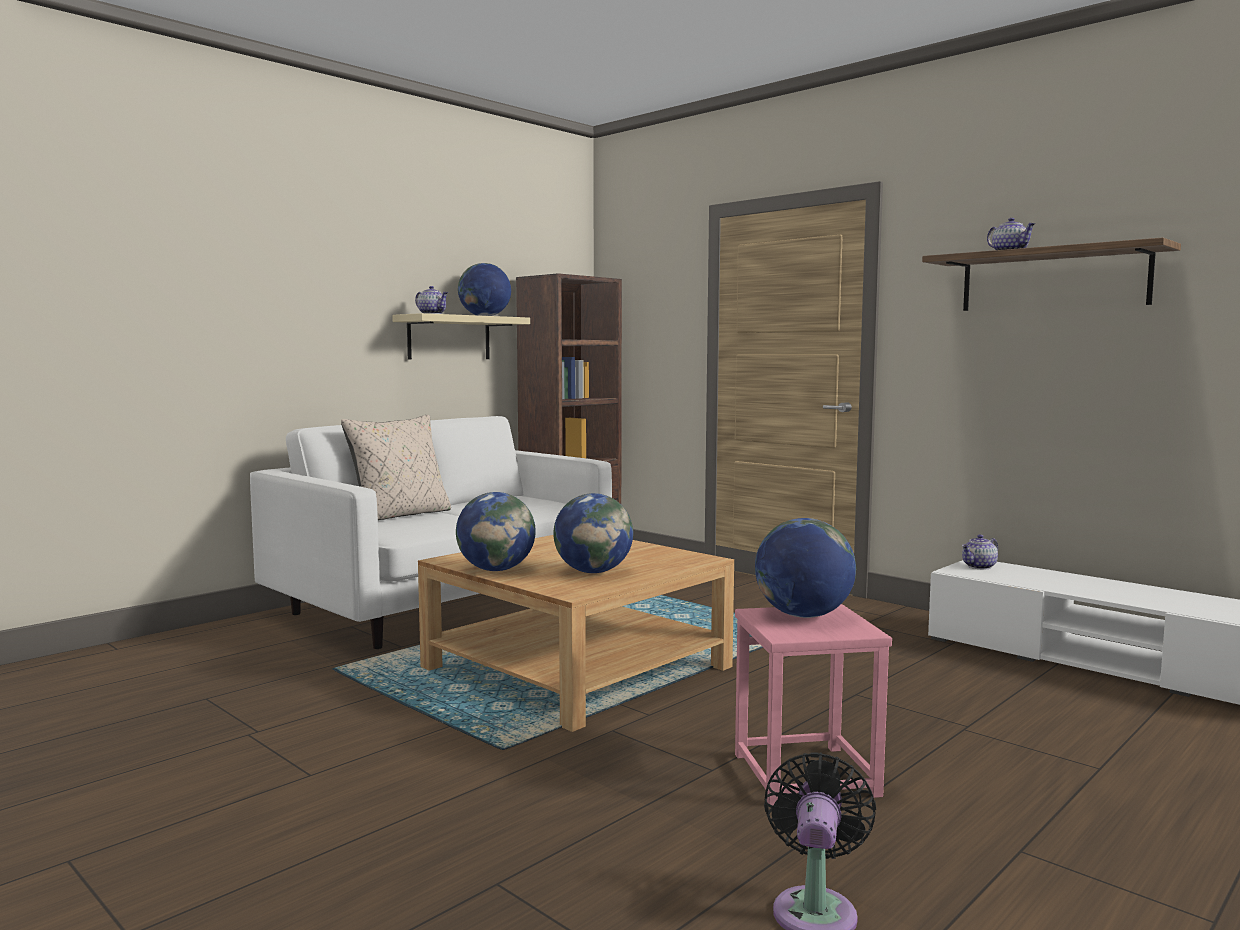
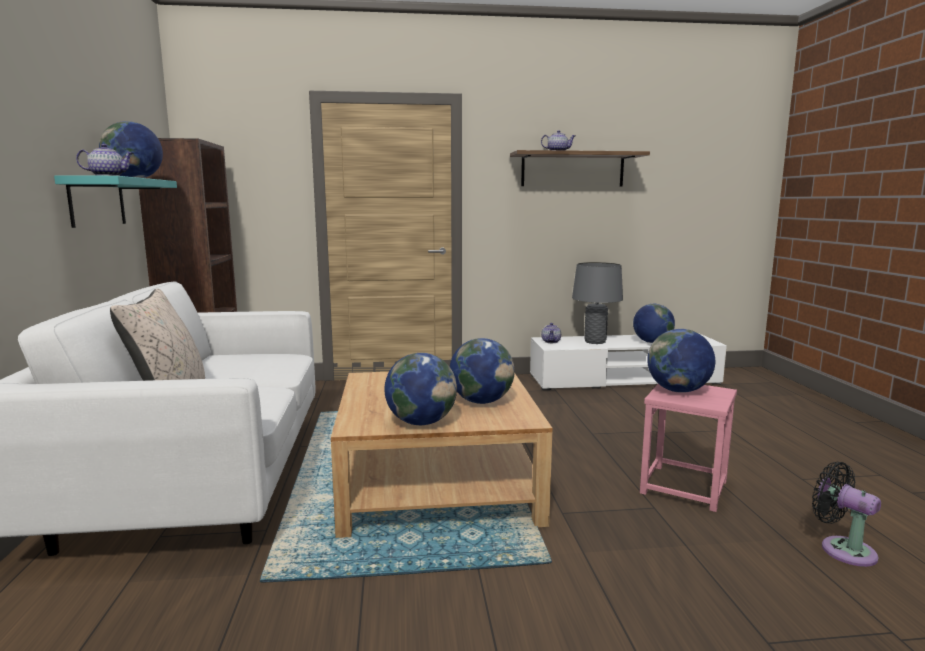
camera: 50 degrees left, 5 degrees up
(449, 338) = (97, 202): beige shelf -> turquoise shelf
(1053, 581) = (595, 342): none -> grey table lamp
(1161, 603) = (652, 342): none -> globe

